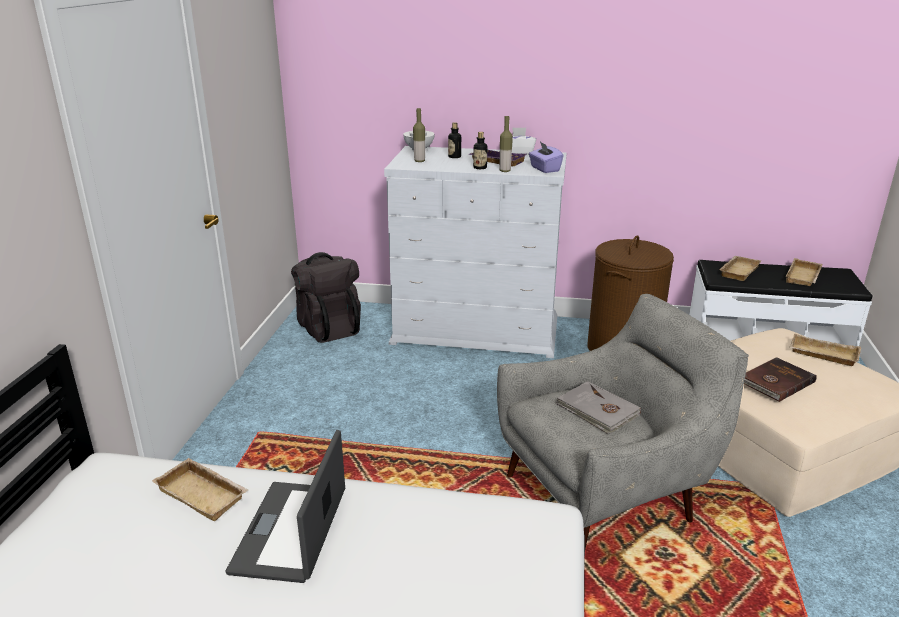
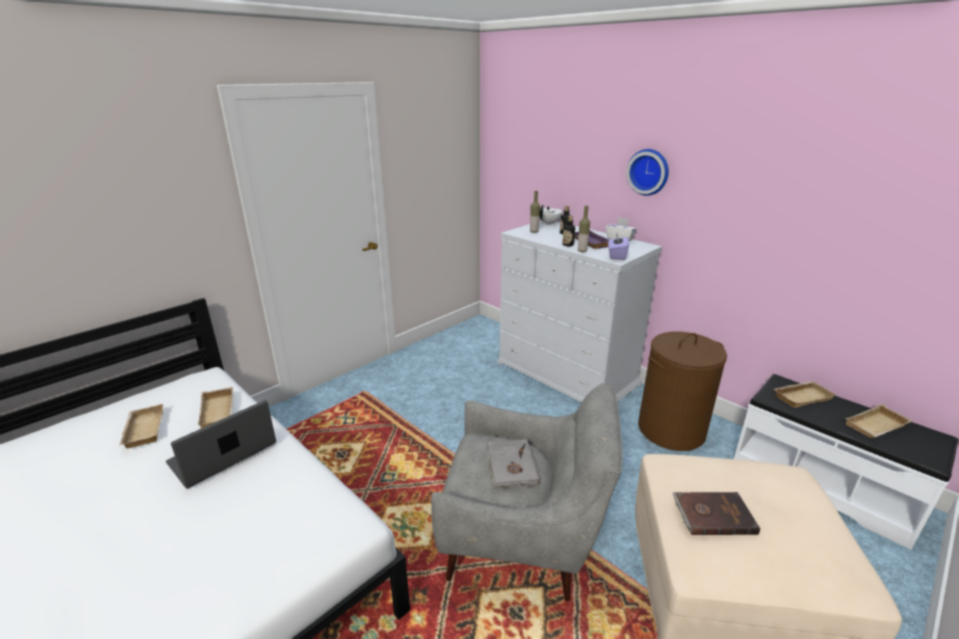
camera: 35 degrees right, 0 degrees up
(328, 327) = (473, 339): black backpack -> none
(539, 70) = (649, 172): none -> wall clock
(822, 355) = (806, 512): beige tray -> beige tray (143, 429)

